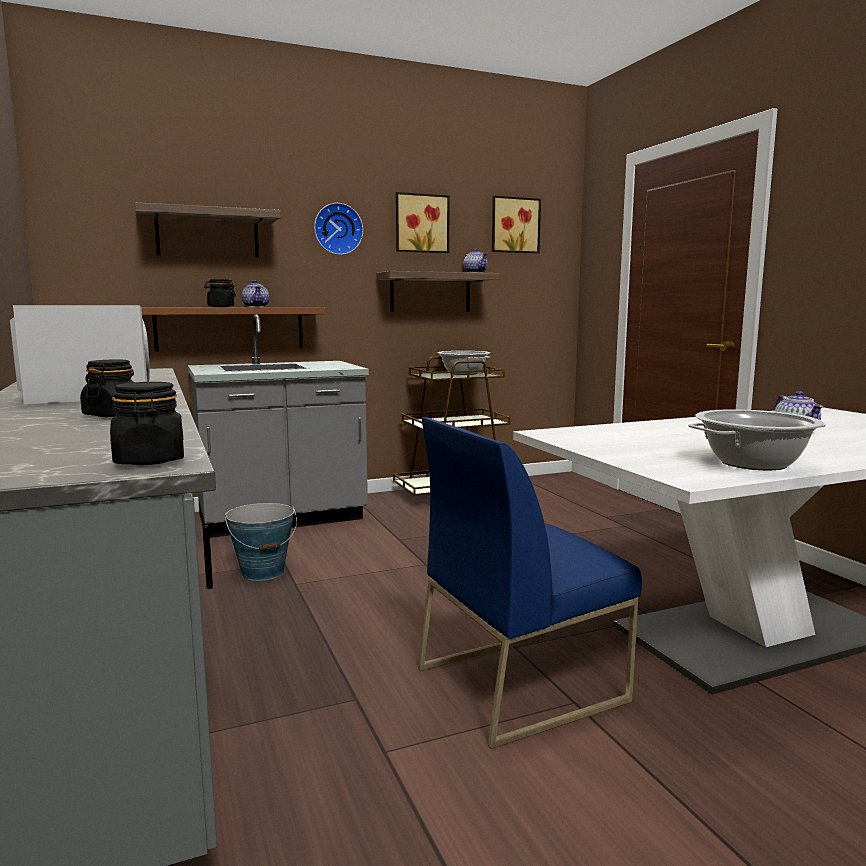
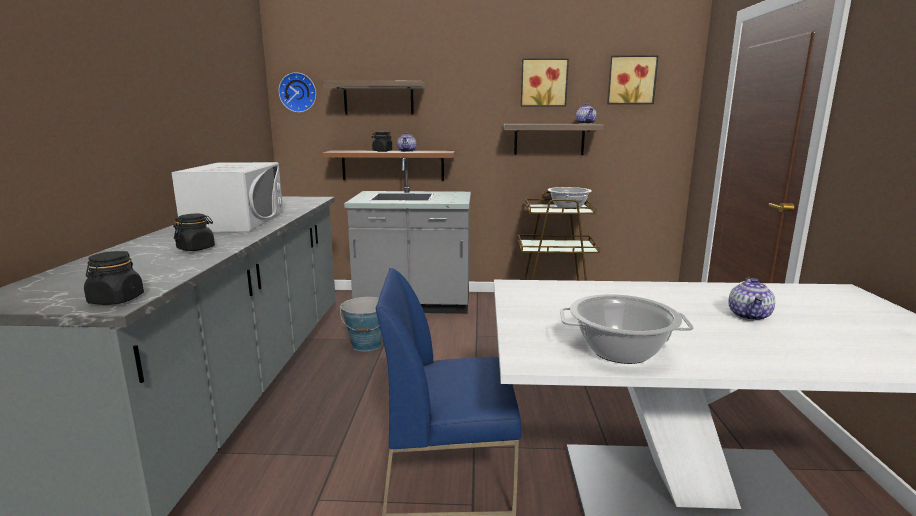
camera: 25 degrees right, 5 degrees up
(337, 229) = (473, 90): wall clock -> wall clock (298, 92)

